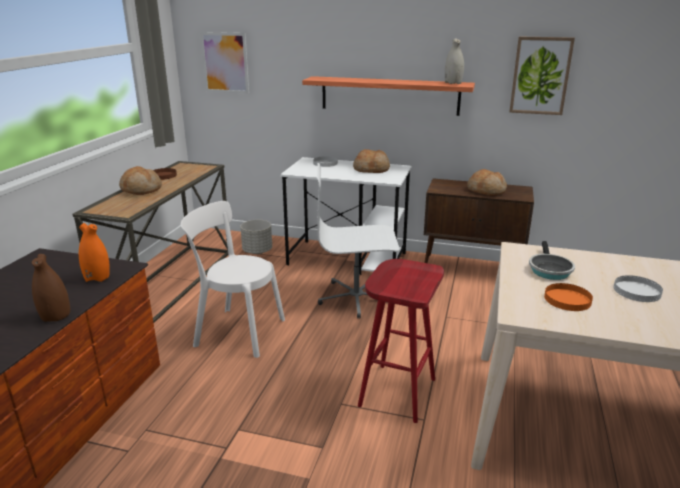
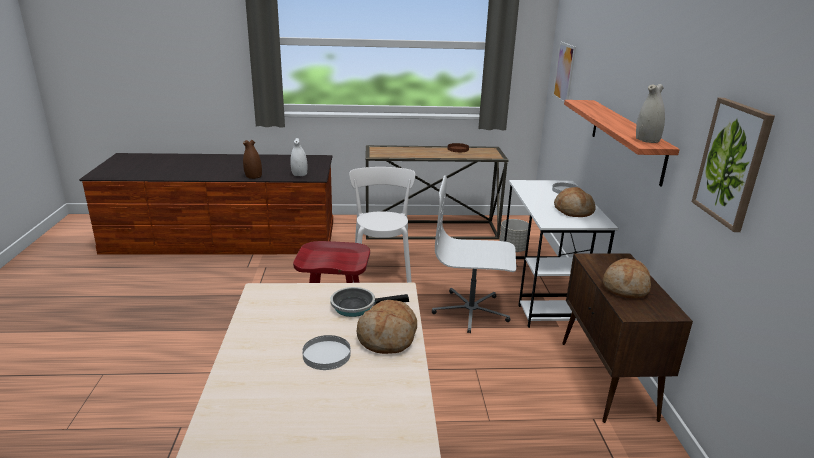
camera: 70 degrees right, 0 degrees up
(97, 278) = (299, 174): orange vase -> white vase
(141, 189) = (422, 150): bread -> bread (387, 337)
(356, 298) = (471, 311): white office chair -> white office chair turned 60 degrees counterclockwise
(567, 299) = (294, 314): orange plate -> none

